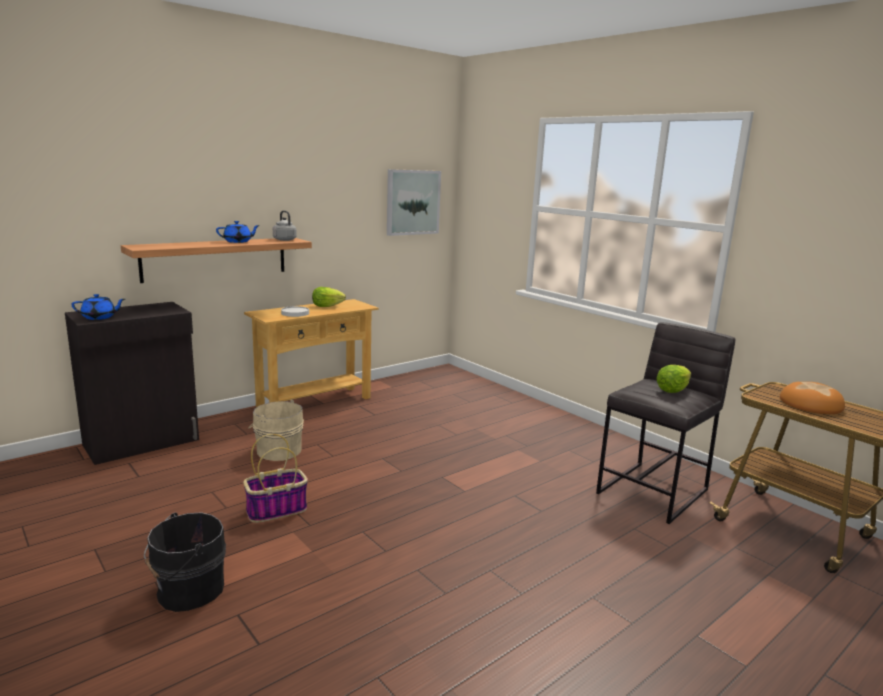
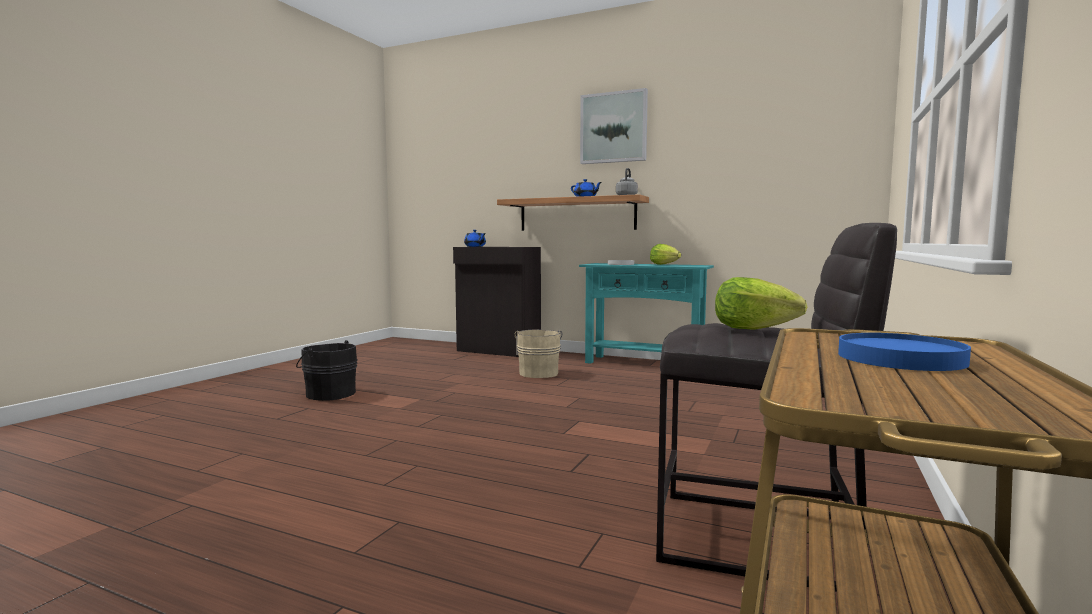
camera: 65 degrees right, 10 degrees down
(277, 510) = (448, 390): basket -> none
(315, 403) = (643, 364): beige console table -> turquoise console table
(412, 202) = (807, 155): picture -> picture (613, 127)
(810, 404) = (901, 358): bread -> blue plate

